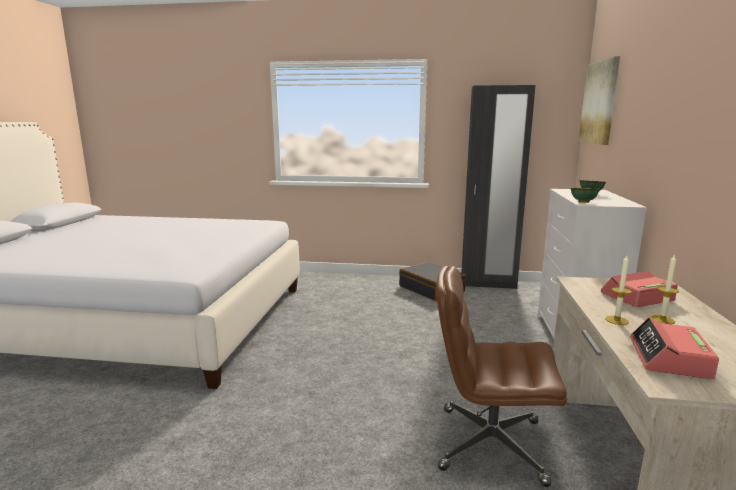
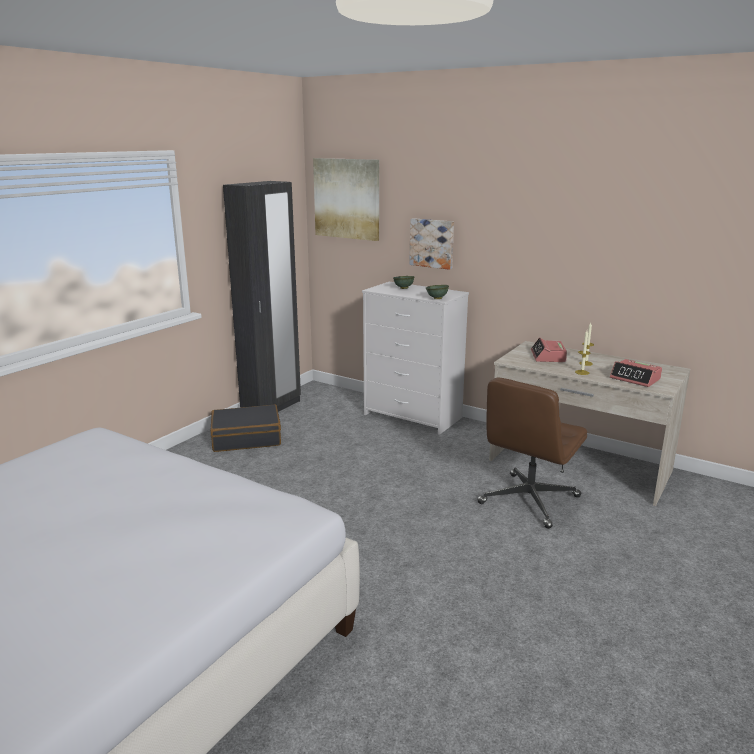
camera: 65 degrees left, 5 degrees up
(635, 146) = (432, 243): none -> picture

